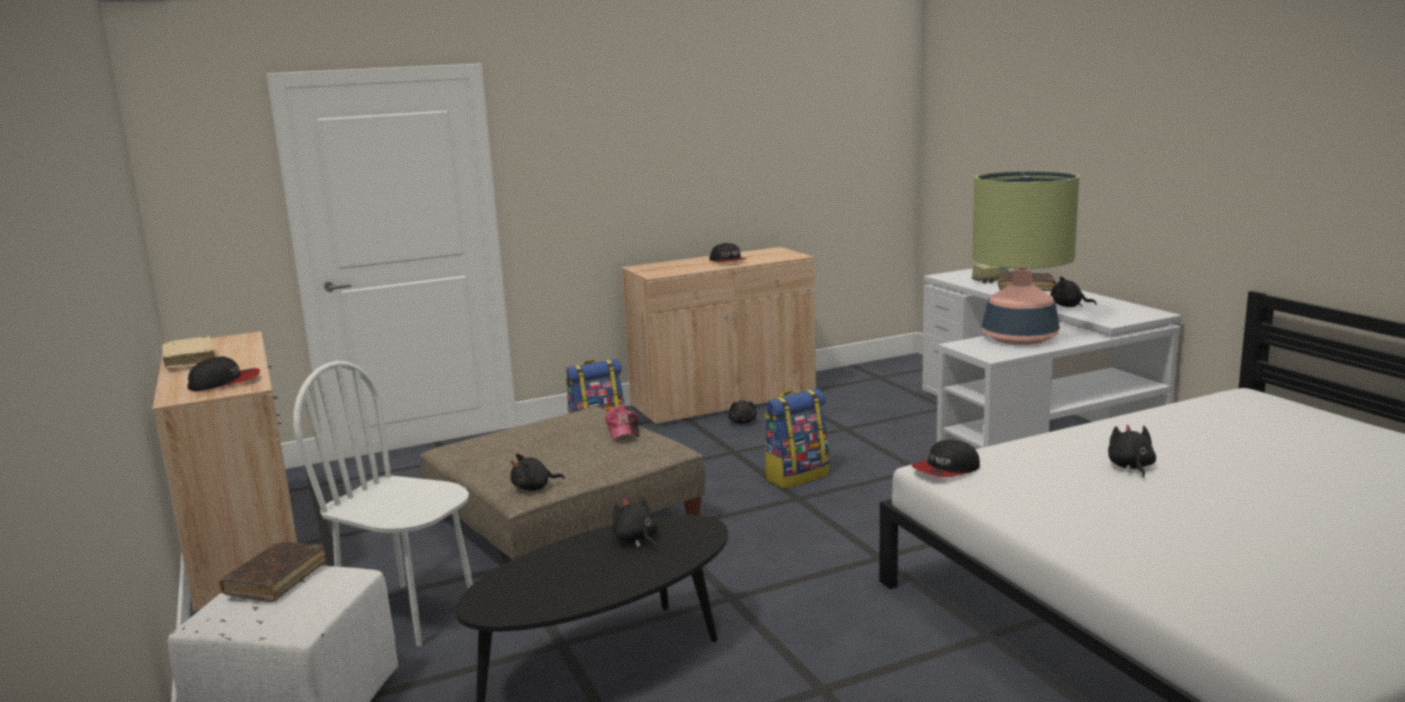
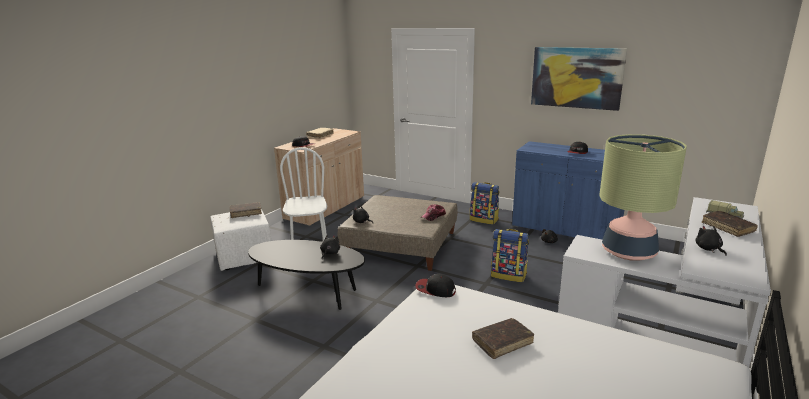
camera: 55 degrees right, 5 degrees up
(682, 139) = (576, 77): none -> picture
(723, 401) = (565, 229): beige cabinet -> blue cabinet
(1130, 467) = (502, 342): black plush toy -> brown book

